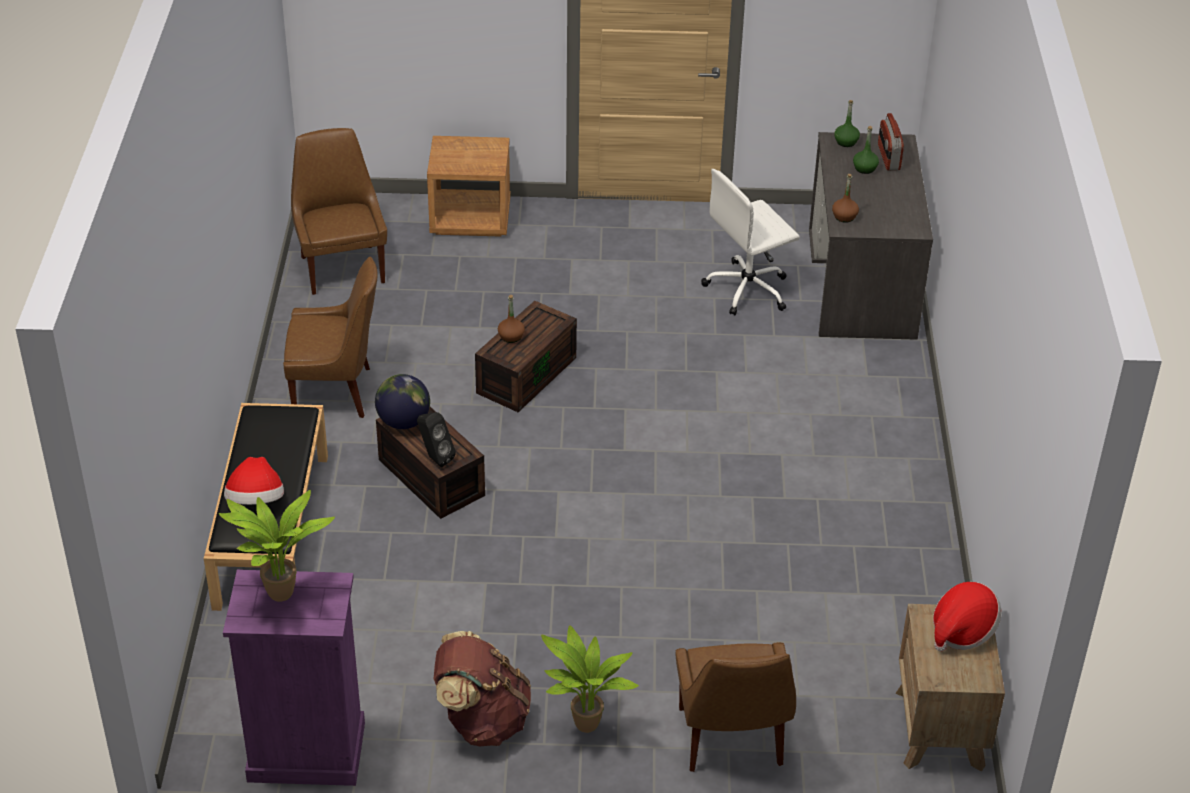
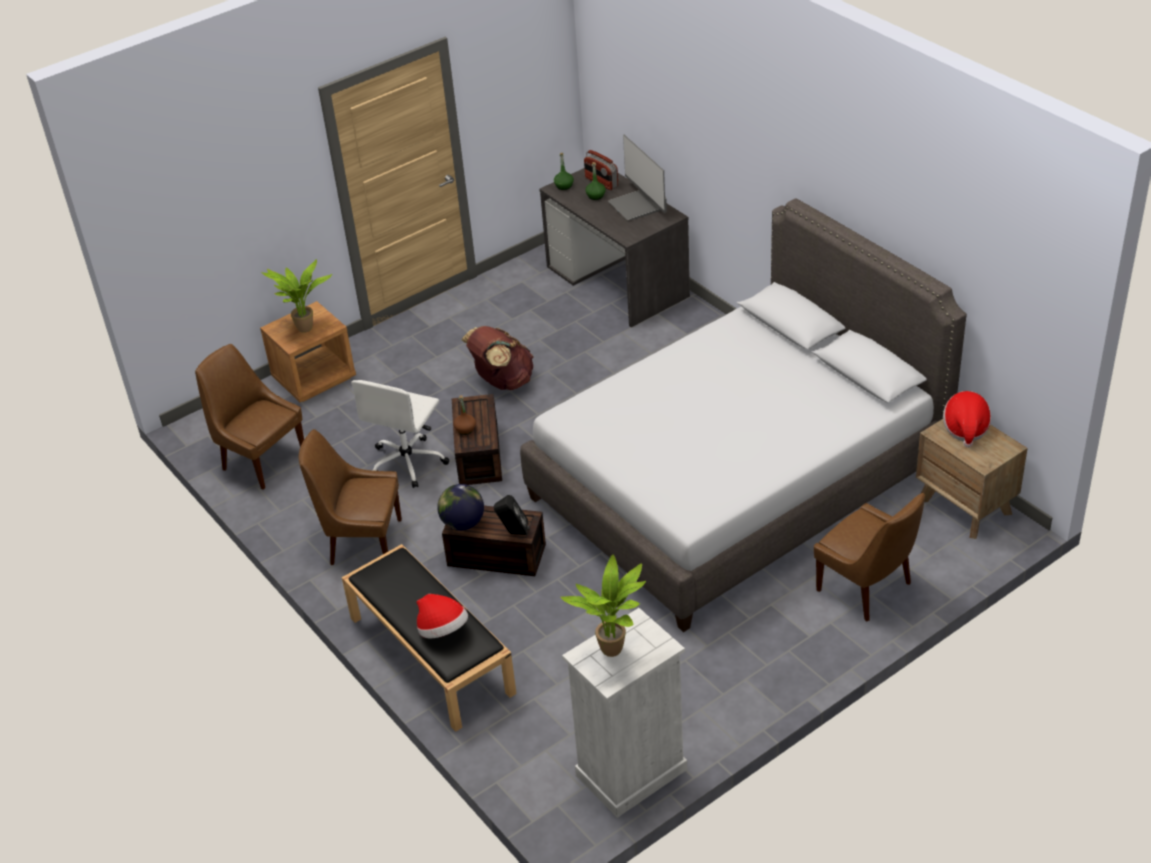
camera: 35 degrees left, 0 degrees up
(306, 752) = (631, 773): purple dresser -> white dresser
(336, 392) = (362, 542): brown chair -> brown chair turned 135 degrees counterclockwise
(482, 721) = (714, 677): brown backpack -> brown backpack (502, 381)
(584, 728) = (778, 639): potted plant -> potted plant (305, 330)
(732, 551) = (736, 482): none -> grey bed
(748, 289) = (554, 322): white office chair -> white office chair (408, 462)
(844, 216) = (620, 230): brown bottle -> none
(894, 200) = (637, 205): none -> monitor

